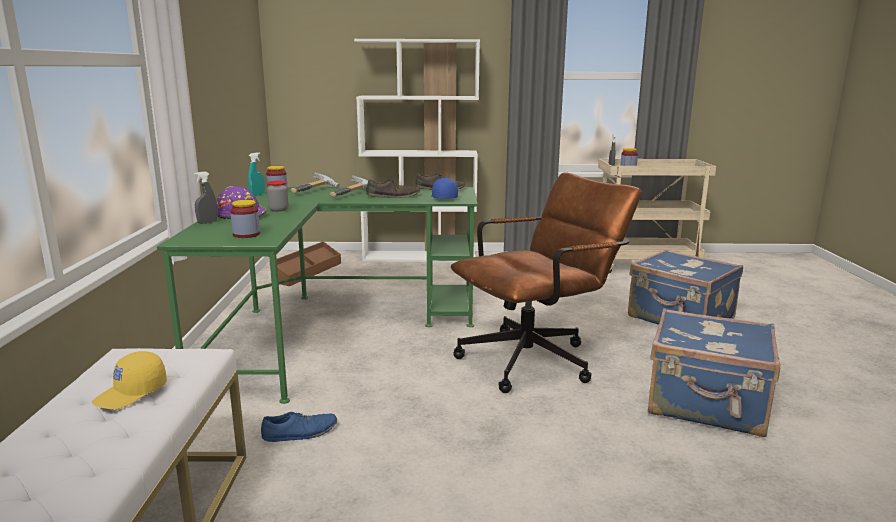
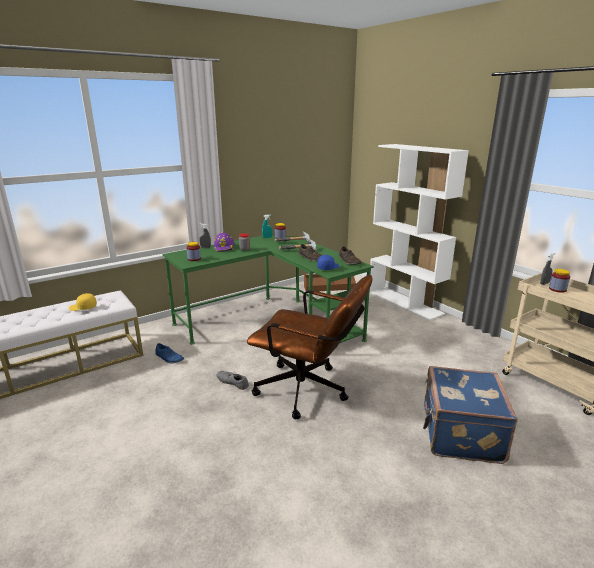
camera: 55 degrees right, 5 degrees up
(452, 399) = (232, 382): none -> grey shoe
(706, 405) = (317, 480): blue suitcase -> none

